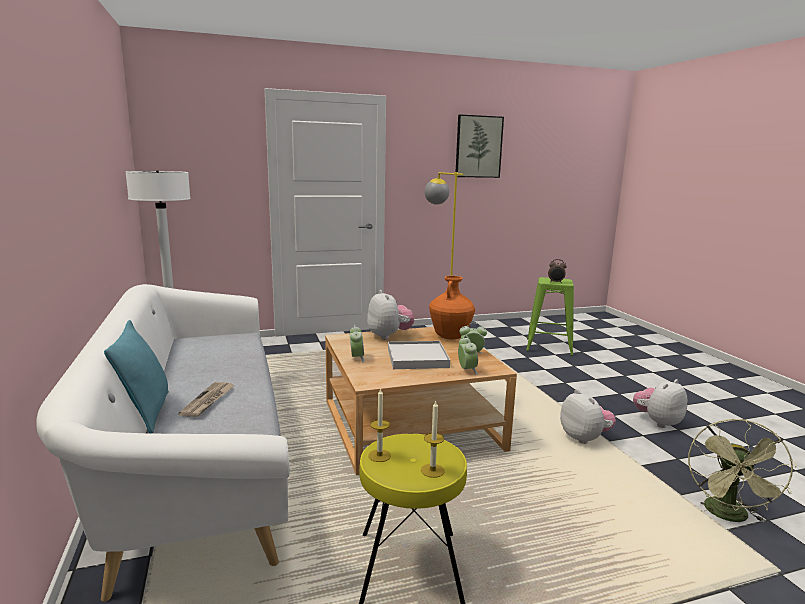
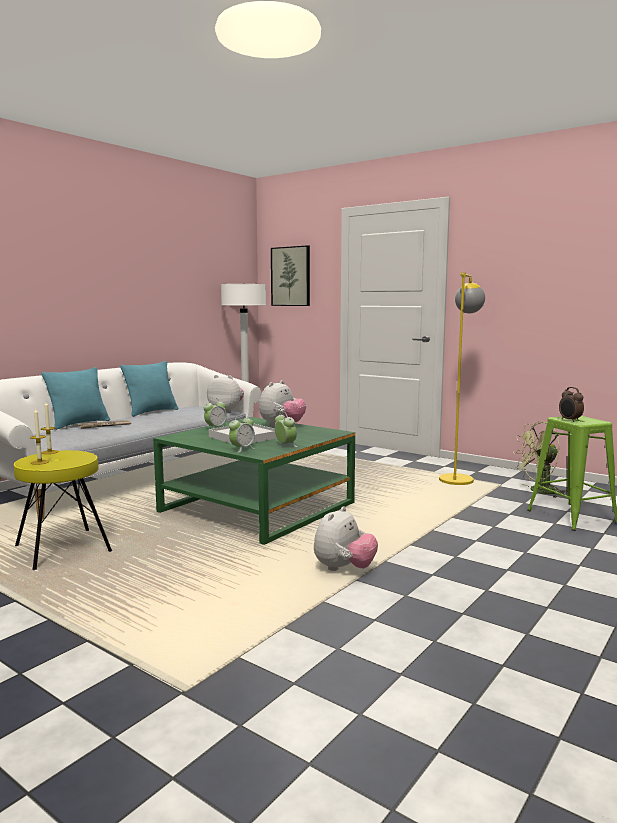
camera: 55 degrees right, 5 degrees down
(167, 363) = (151, 412): none -> turquoise pillow
(410, 425) = (257, 508): beige coffee table -> green coffee table
(450, 337) = (317, 436): orange vase -> none
(478, 147) = (565, 242): picture -> picture (291, 276)
(657, 422) = (461, 599): plush toy -> plush toy (226, 411)
(729, 516) = (271, 658): green fan -> green fan (539, 491)

